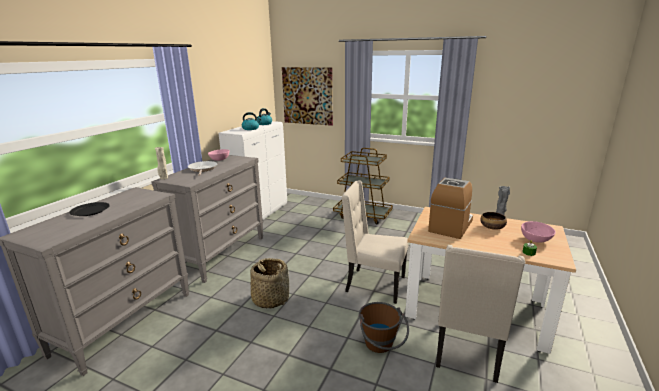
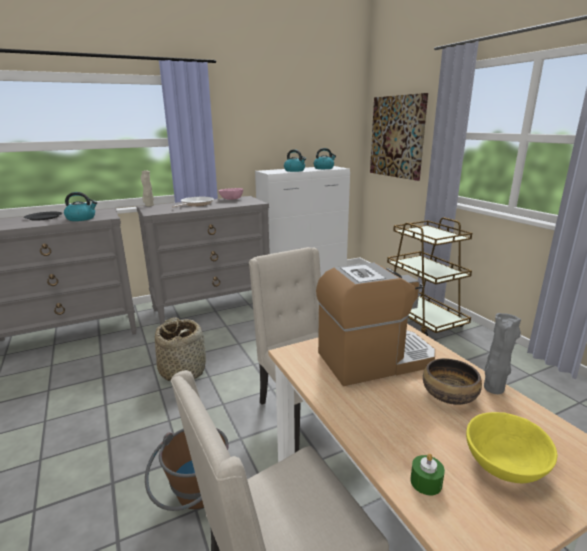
camera: 40 degrees right, 0 degrees up
(138, 202) = (81, 218): none -> kettle
(535, 239) = (503, 464): pink bowl -> yellow bowl

